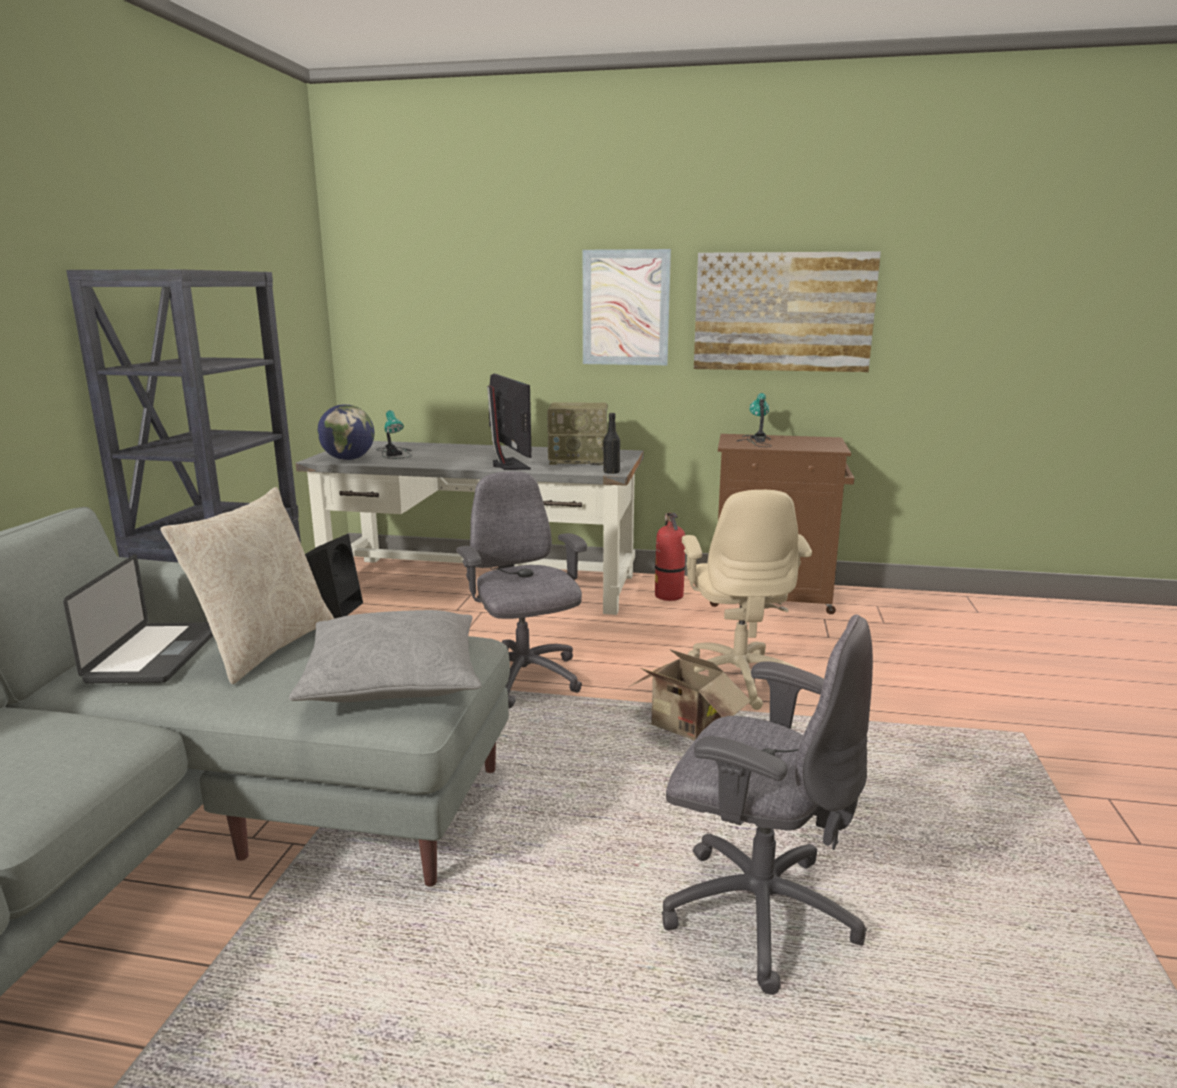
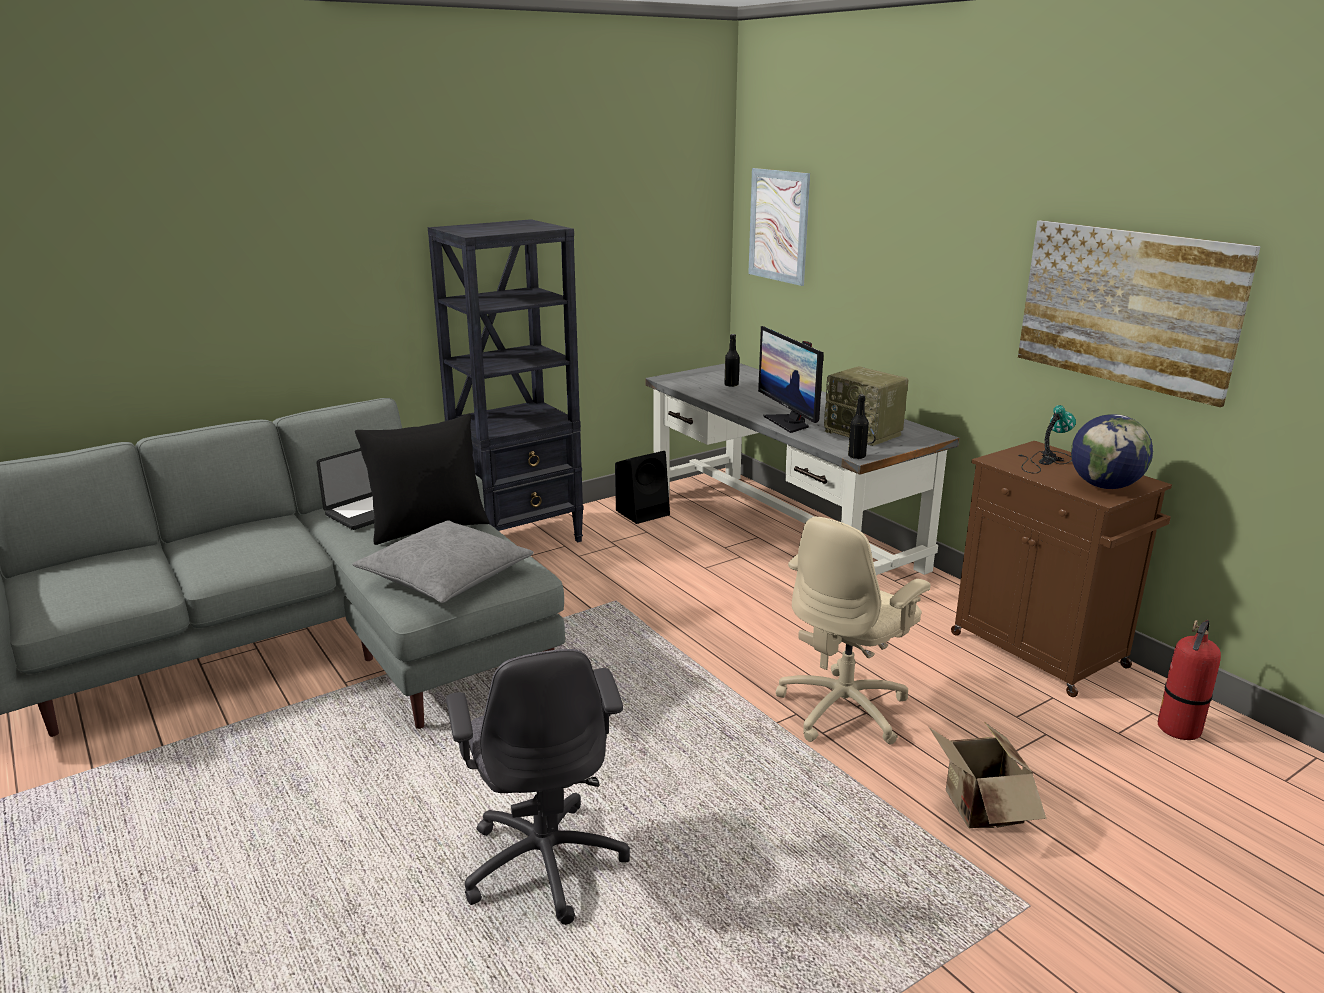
camera: 45 degrees right, 5 degrees up
(265, 647) = (428, 527): beige pillow -> black pillow
(348, 459) = (686, 383): globe -> globe (1104, 486)
(394, 453) = (731, 385): table lamp -> black bottle
(508, 465) = (789, 422): monitor -> monitor turned 135 degrees clockwise
(523, 679) = (677, 626): grey office chair -> none
(625, 308) = (962, 273): picture -> picture (779, 226)
(669, 596) = (928, 606): fire extinguisher -> fire extinguisher (1179, 729)
(685, 727) = (725, 723): cardboard box -> cardboard box (978, 810)

